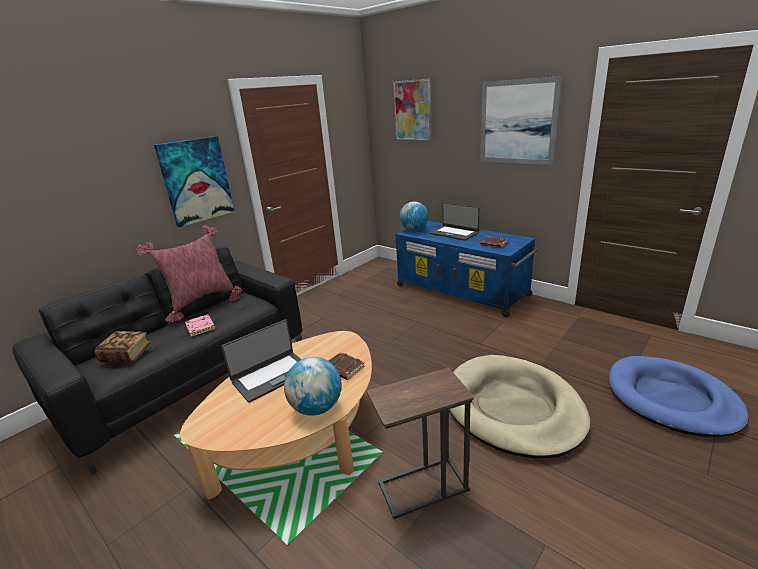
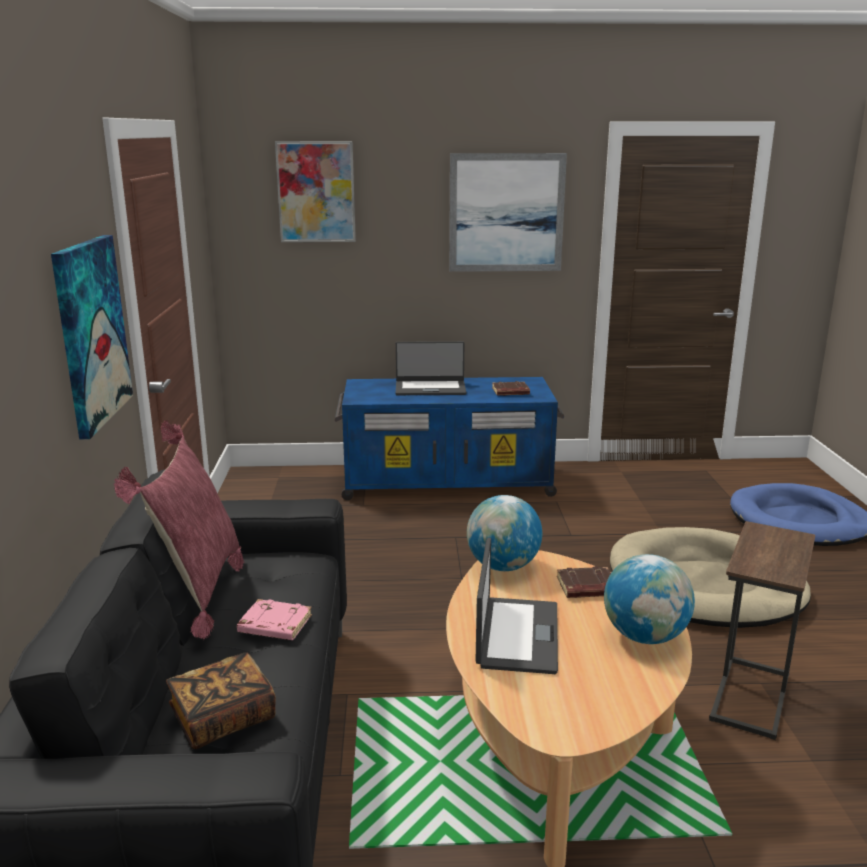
camera: 45 degrees left, 5 degrees down
(414, 230) = (361, 394): globe -> globe (503, 566)

